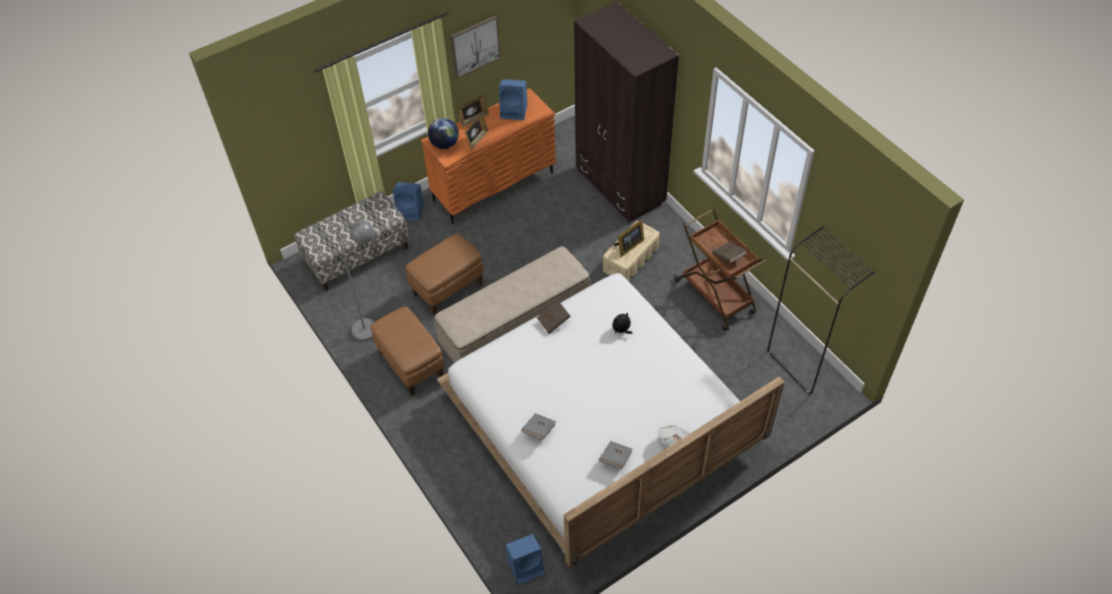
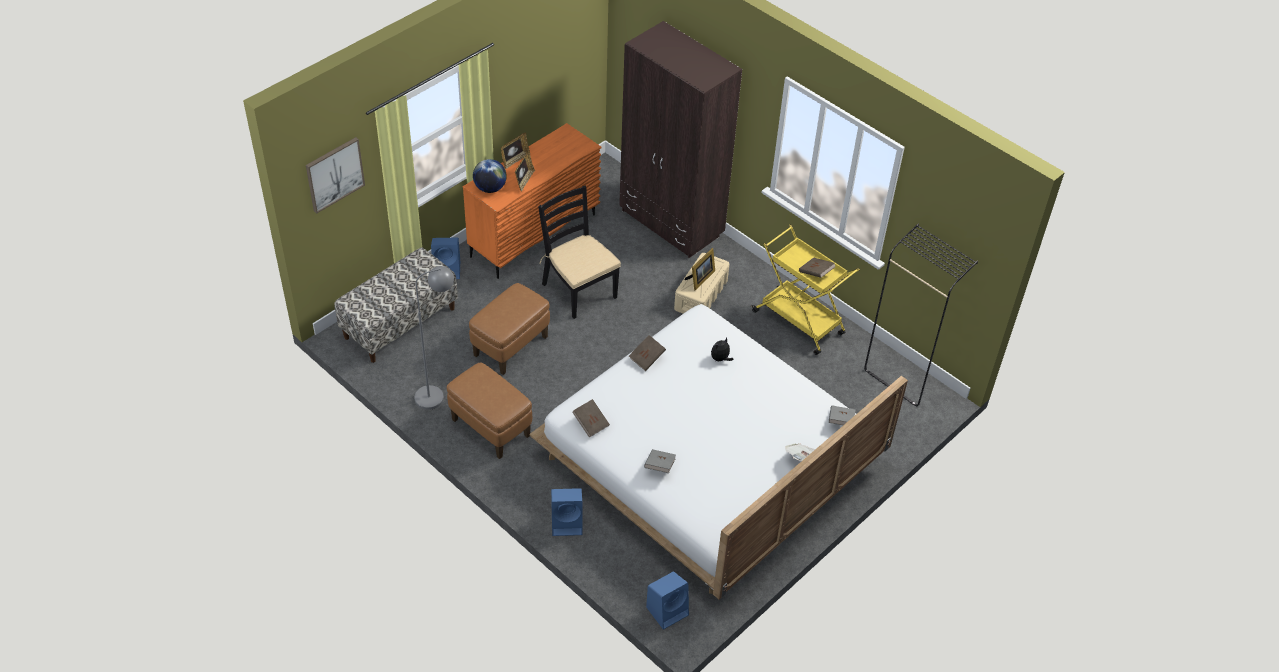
camera: 15 degrees left, 5 degrees down
(475, 46) = (513, 79): picture -> picture (334, 174)
(486, 379) = (591, 423): none -> brown book
(514, 111) = (557, 148): blue speaker -> blue speaker (568, 523)
(514, 322) = (592, 371): beige bench -> none
(521, 243) = (578, 290): none -> black chair
(615, 458) = (746, 483): grey book -> grey book (840, 421)
(715, 297) = (798, 323): brown cart -> yellow cart

